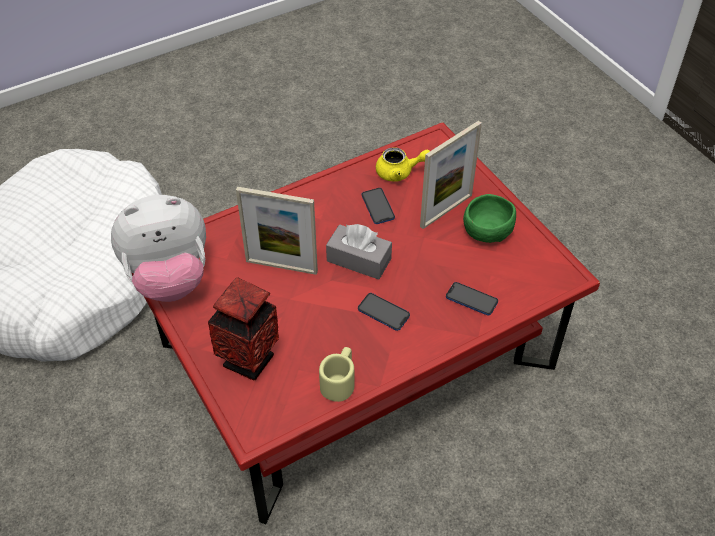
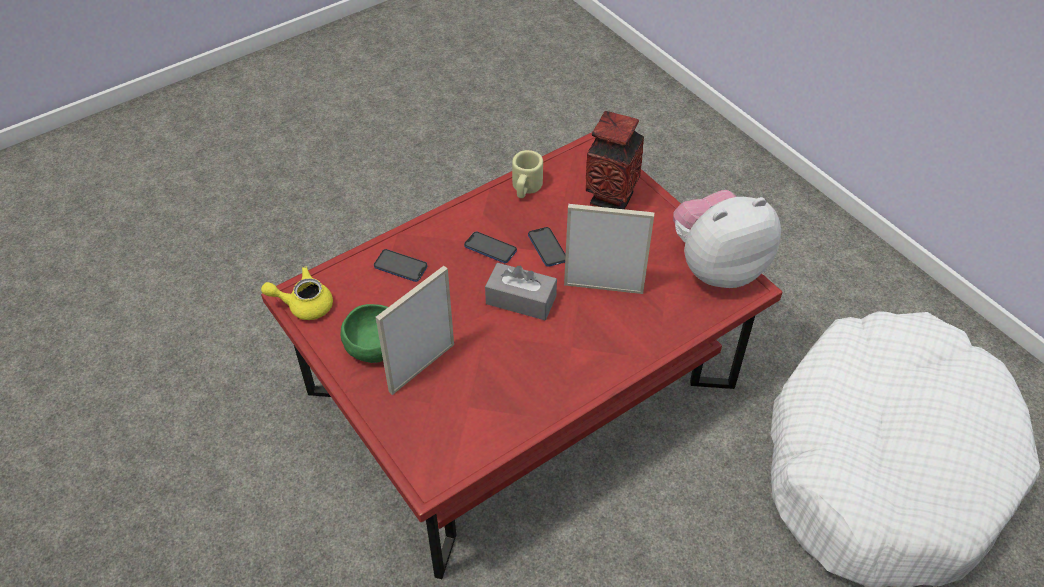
camera: 175 degrees right, 0 degrees up
(378, 207) = (505, 367): phone -> phone (547, 248)
(399, 172) = (480, 420): yellow teapot -> yellow teapot (304, 305)

